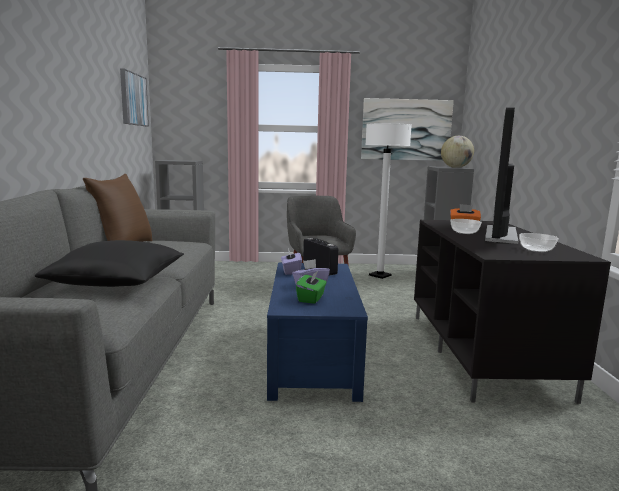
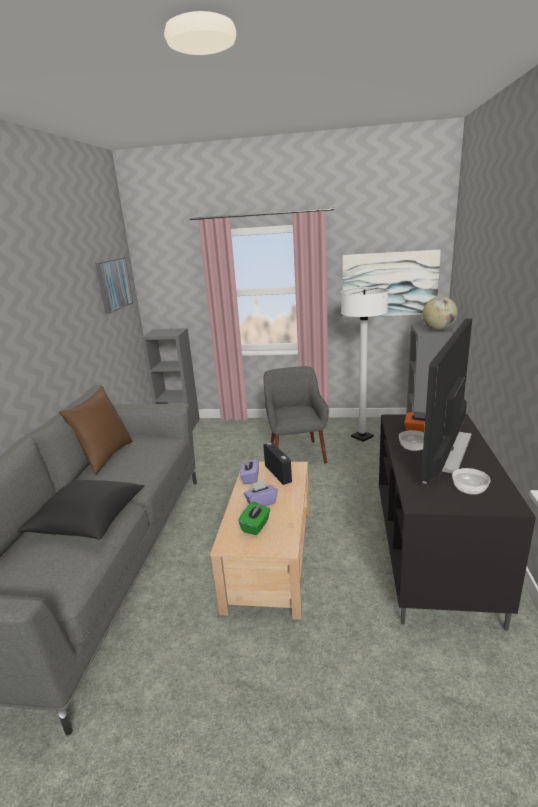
camera: 10 degrees right, 10 degrees up
(311, 356) = (269, 557): blue coffee table -> beige coffee table

